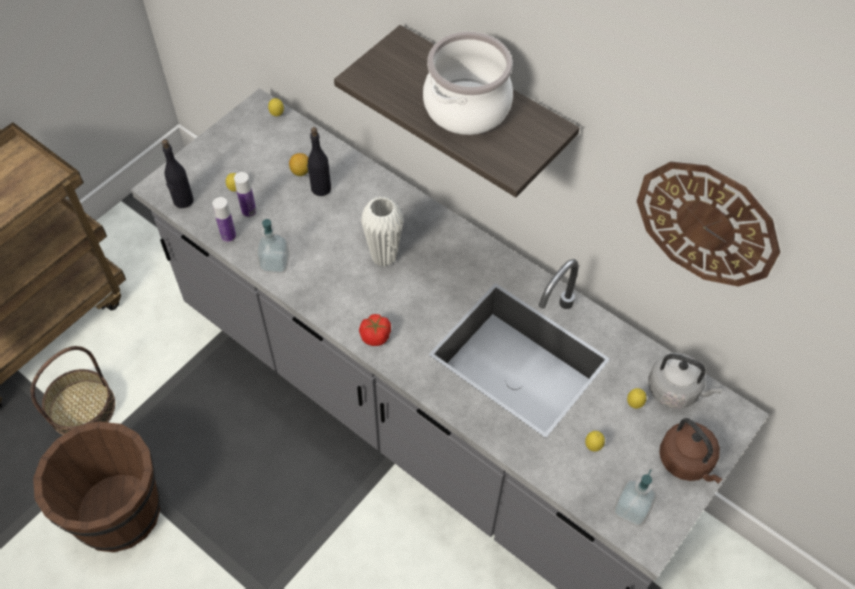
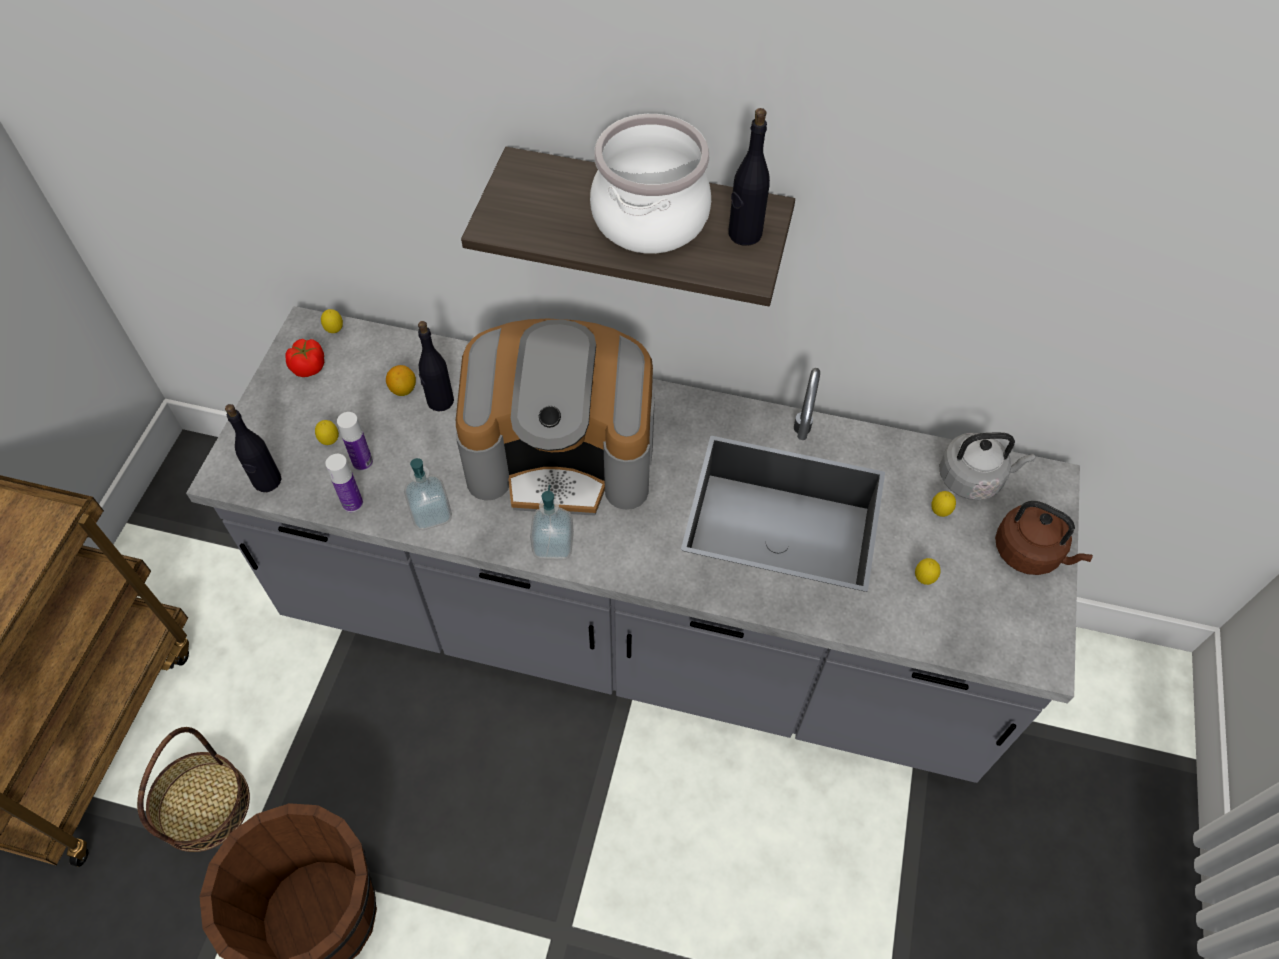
camera: 25 degrees left, 0 degrees up
(376, 336) = (606, 554): tomato -> tomato (309, 367)
(384, 257) = (563, 454): white vase -> coffee machine
(525, 140) = (744, 234): none -> black bottle
(631, 509) = (1003, 632): soap dispenser -> soap dispenser (553, 545)
(707, 223) = (986, 262): wall clock -> none

